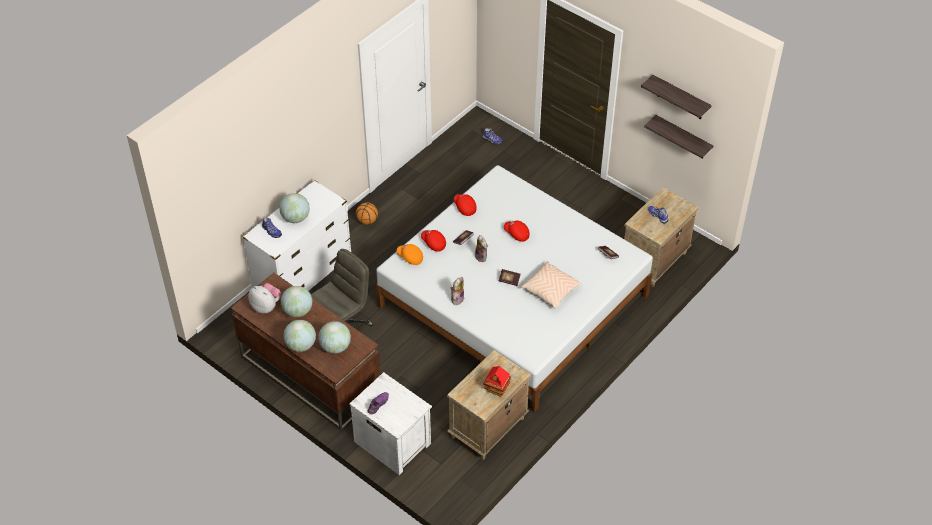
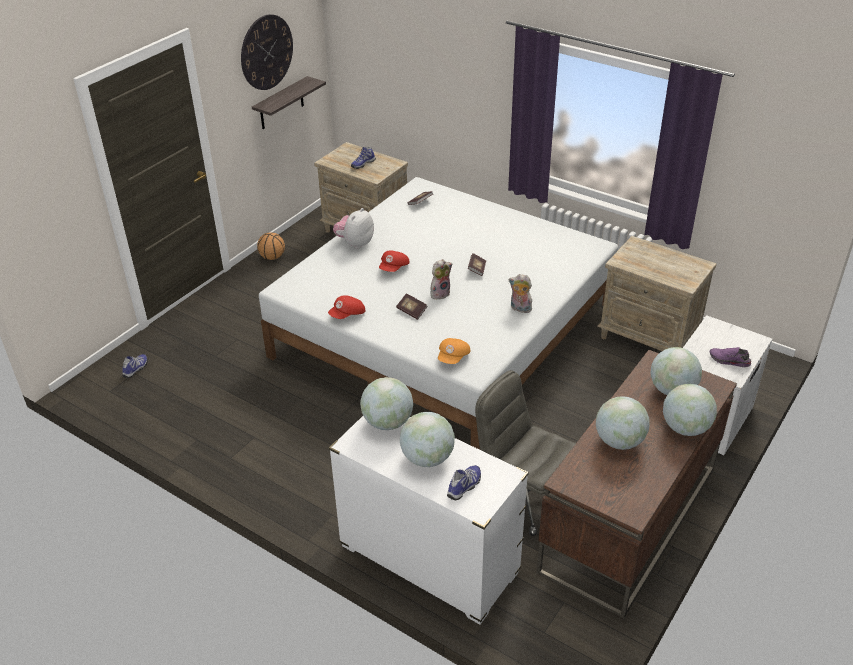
camera: 95 degrees left, 10 degrees down
(266, 306) = (623, 482): plush toy -> plush toy (355, 243)
(327, 203) = (387, 422): none -> globe
(367, 220) = (300, 491): basketball -> basketball (272, 257)
(433, 243) = (422, 338): red cap -> none
(497, 388) = (665, 257): toy house -> none
(551, 290) = (485, 238): beige pillow -> none
(680, 98) = (266, 52): shelf -> wall clock

